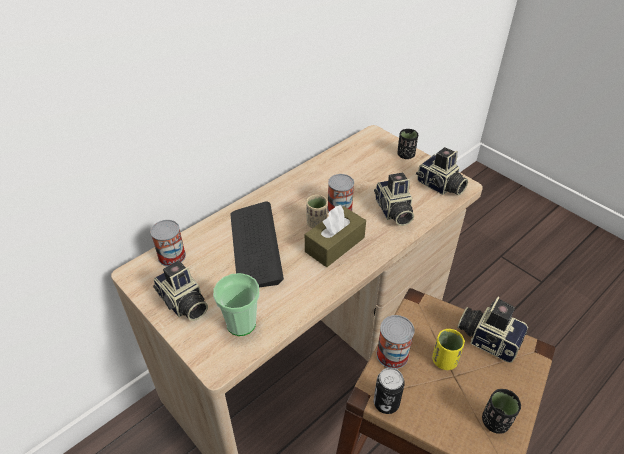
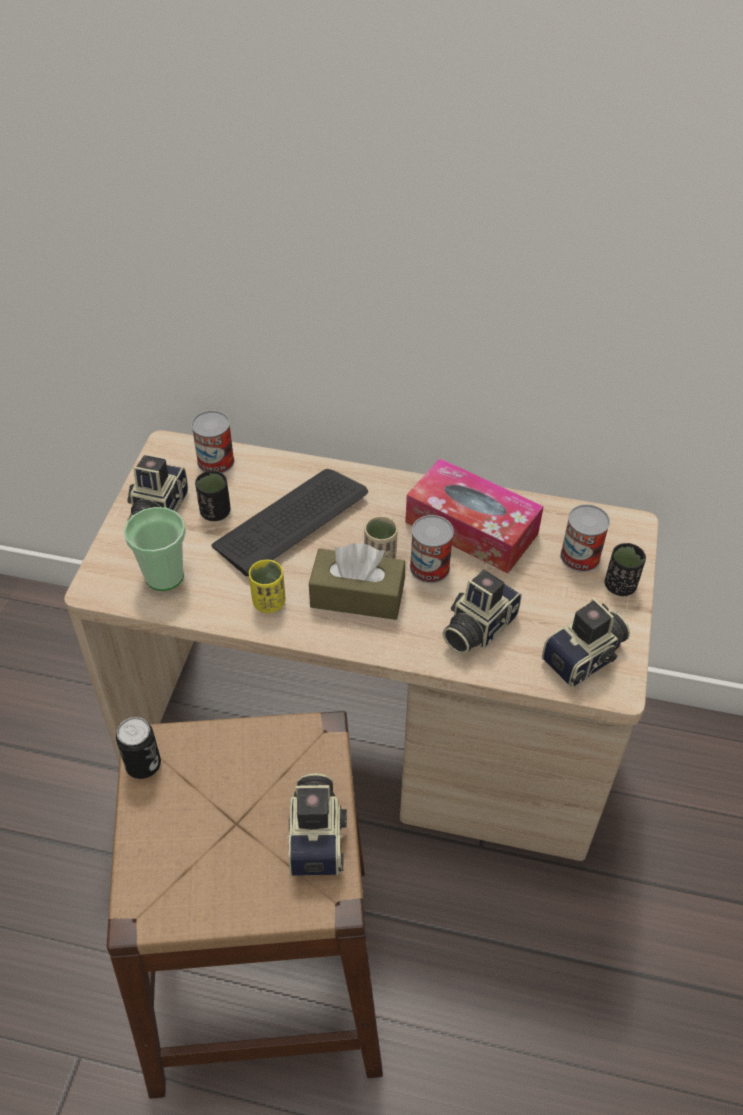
camera: 55 degrees right, 5 degrees up
(327, 182) = (471, 528): none -> tissue box
(392, 354) = (217, 740): can -> can (580, 556)
(440, 186) = (586, 658): camera -> camera turned 135 degrees counterclockwise
(444, 360) = (249, 801): yellow cup -> yellow cup (269, 602)
(495, 421) = (187, 892): black cup -> black cup (215, 512)

